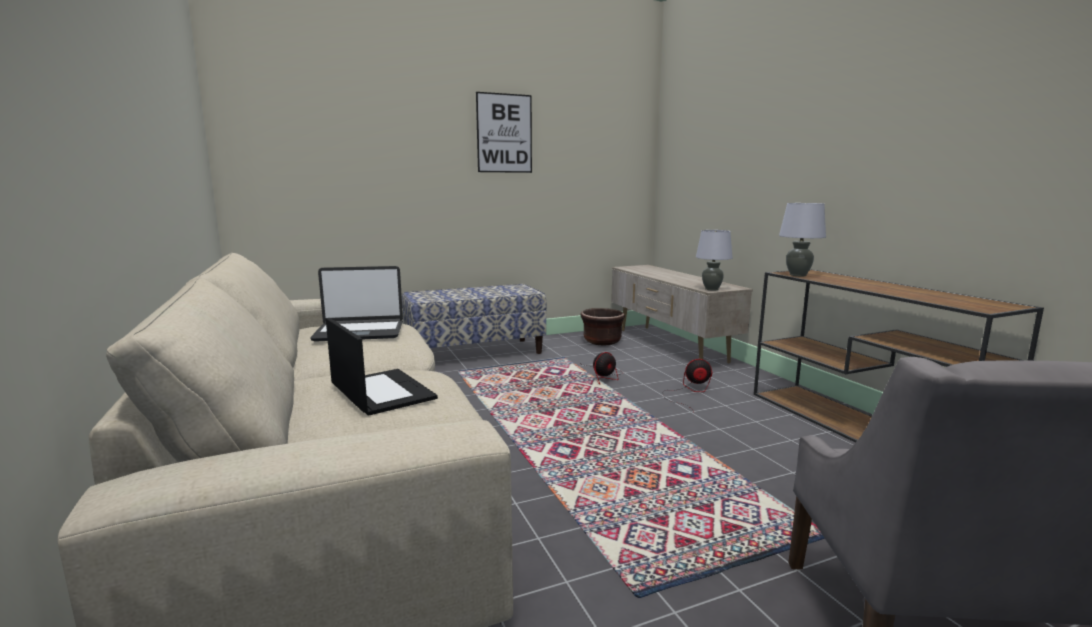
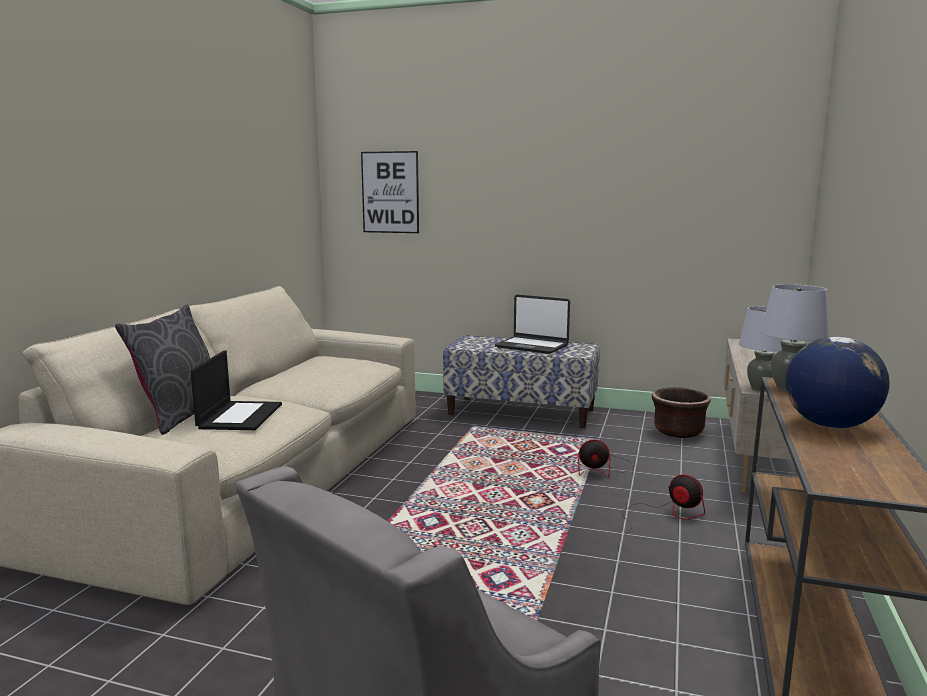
camera: 40 degrees right, 0 degrees up
(294, 411) = (180, 415): none -> grey pillow
(359, 332) = (334, 367): laptop -> laptop (532, 346)
(504, 133) = (587, 169): picture -> picture (390, 192)
(877, 287) = (829, 425): none -> globe

